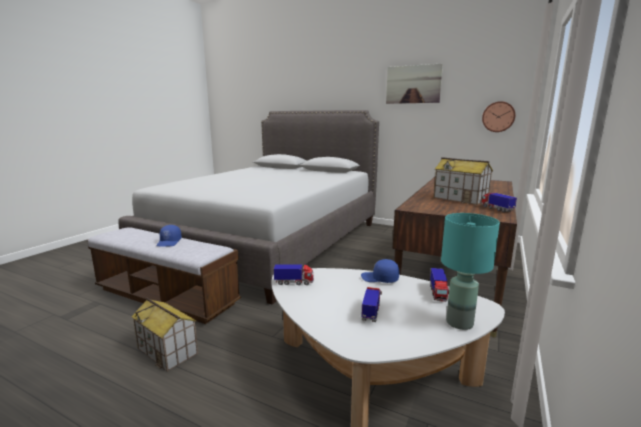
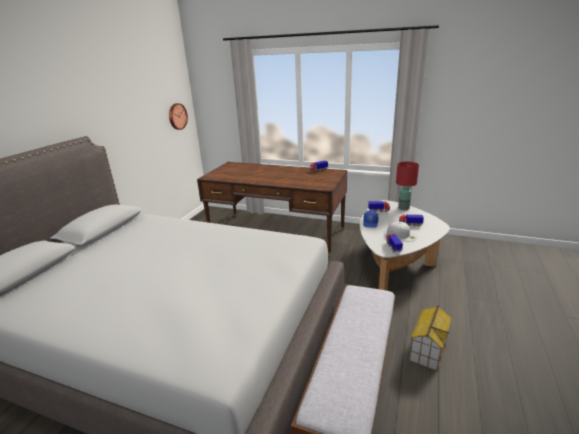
camera: 95 degrees left, 10 degrees up
(169, 242) = (357, 327): blue cap -> none
(331, 296) = (402, 235): none -> white cap
(413, 84) = (113, 95): picture -> none
(460, 199) = (293, 176): toy house -> none
(460, 323) = (403, 208): turquoise table lamp -> red table lamp

